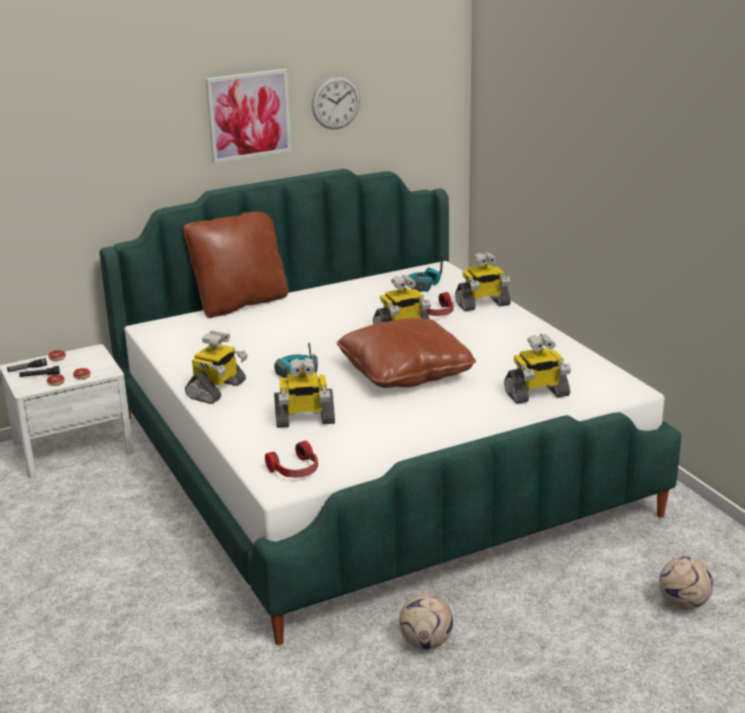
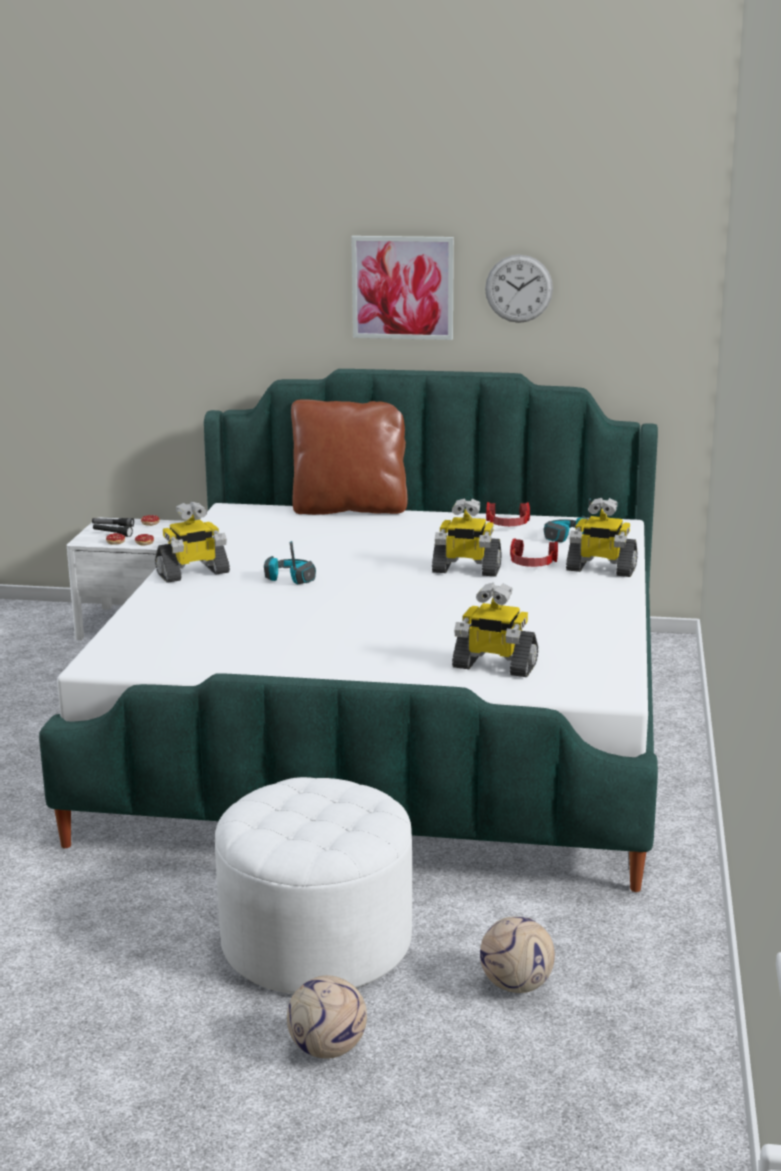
camera: 35 degrees right, 5 degrees down
(295, 470) = (135, 656): headphones -> headphones (508, 525)
(304, 419) = (221, 619): toy robot -> none
(405, 373) = (393, 608): brown pillow -> none
(426, 642) = (190, 902): football -> football (328, 1048)
(540, 630) = (316, 941): none -> white ottoman

